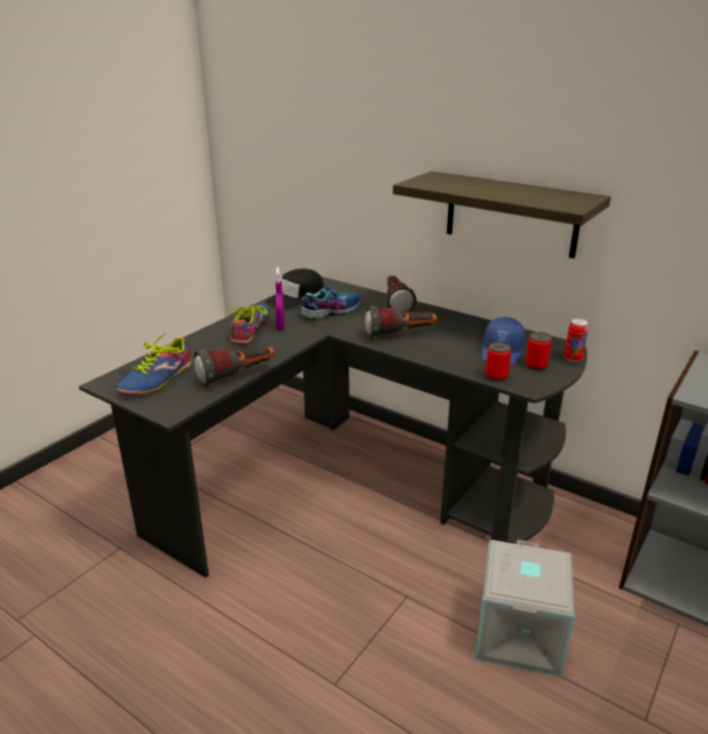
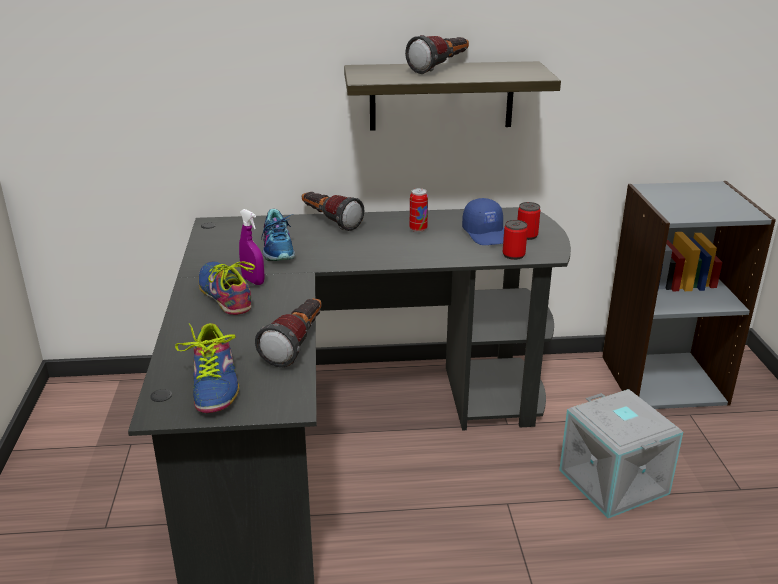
camera: 40 degrees left, 0 degrees up
(297, 297) = (218, 246): black cap -> none
(331, 311) = (278, 248): shoe -> shoe turned 150 degrees clockwise
(400, 335) = (382, 248): flashlight -> flashlight (441, 68)
(573, 359) = (542, 221): can -> can (418, 229)

